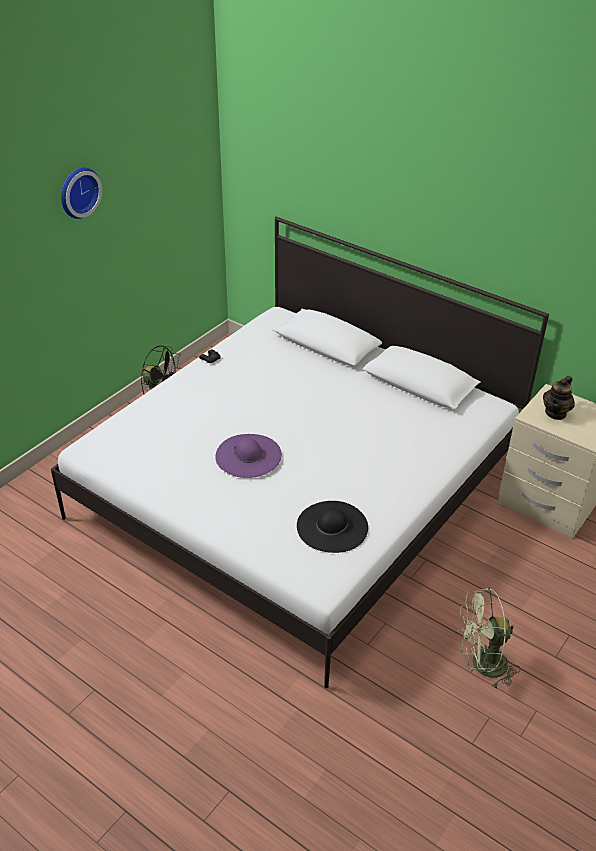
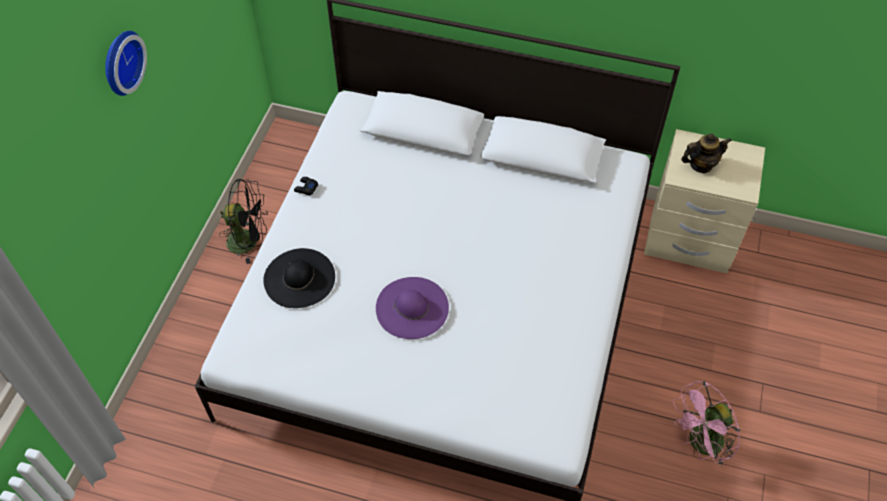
camera: 20 degrees left, 15 degrees up
(332, 527) = (537, 368): black hat -> black hat (299, 278)
(482, 665) = (700, 444): green fan -> pink fan
(556, 413) = (701, 165): teapot -> teapot turned 120 degrees counterclockwise

